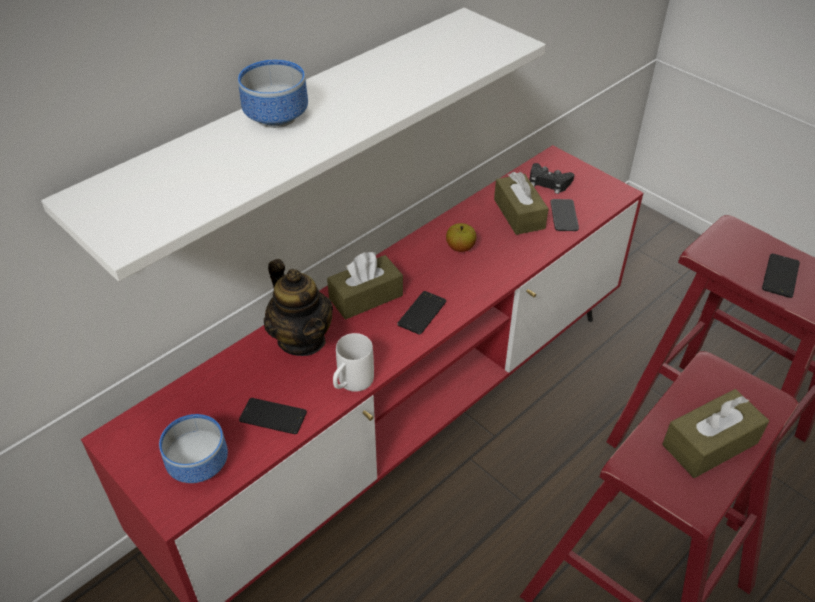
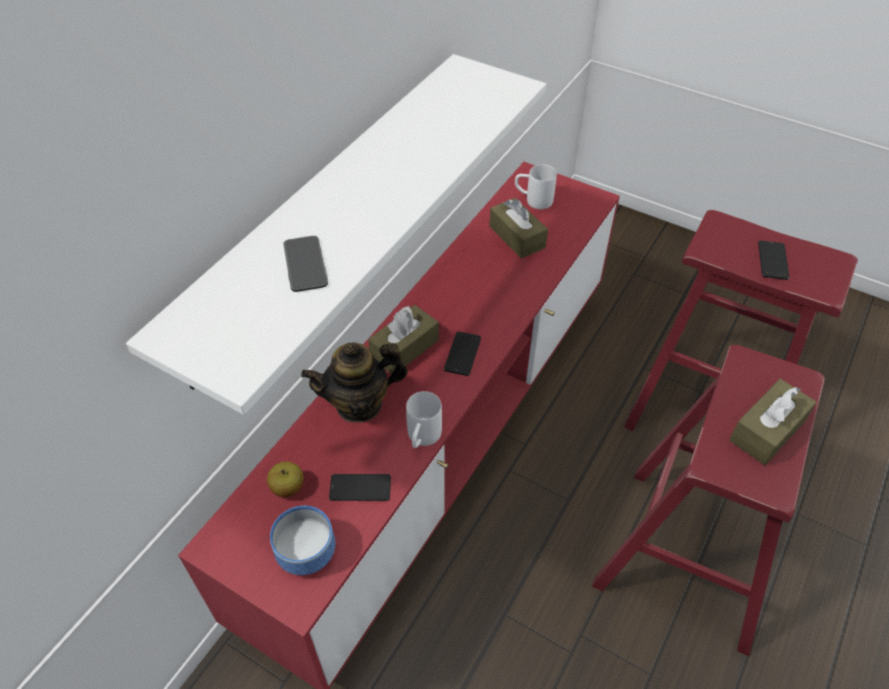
camera: 15 degrees left, 5 degrees up
(279, 117) = (328, 204): bowl -> none
(302, 339) = (359, 404): teapot -> teapot turned 120 degrees clockwise
(460, 248) = (475, 281): apple -> apple (288, 487)
(548, 182) = (533, 200): black game controller -> white mug
(564, 216) = (557, 231): phone -> phone (305, 264)

